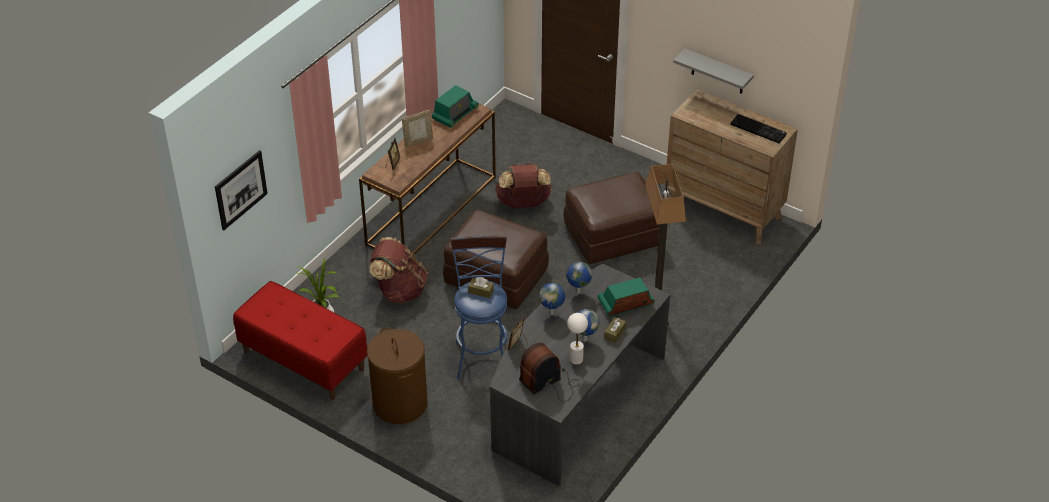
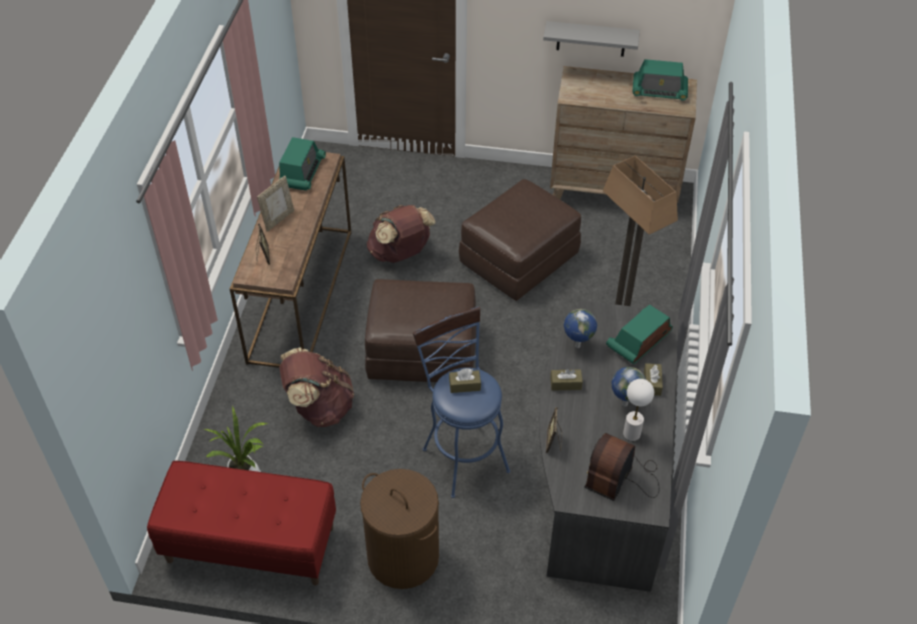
camera: 25 degrees left, 5 degrees up
(240, 189) = (116, 363): picture -> none
(552, 313) = (565, 384): globe -> brown tissue box
(759, 129) = (659, 91): keyboard -> radio

